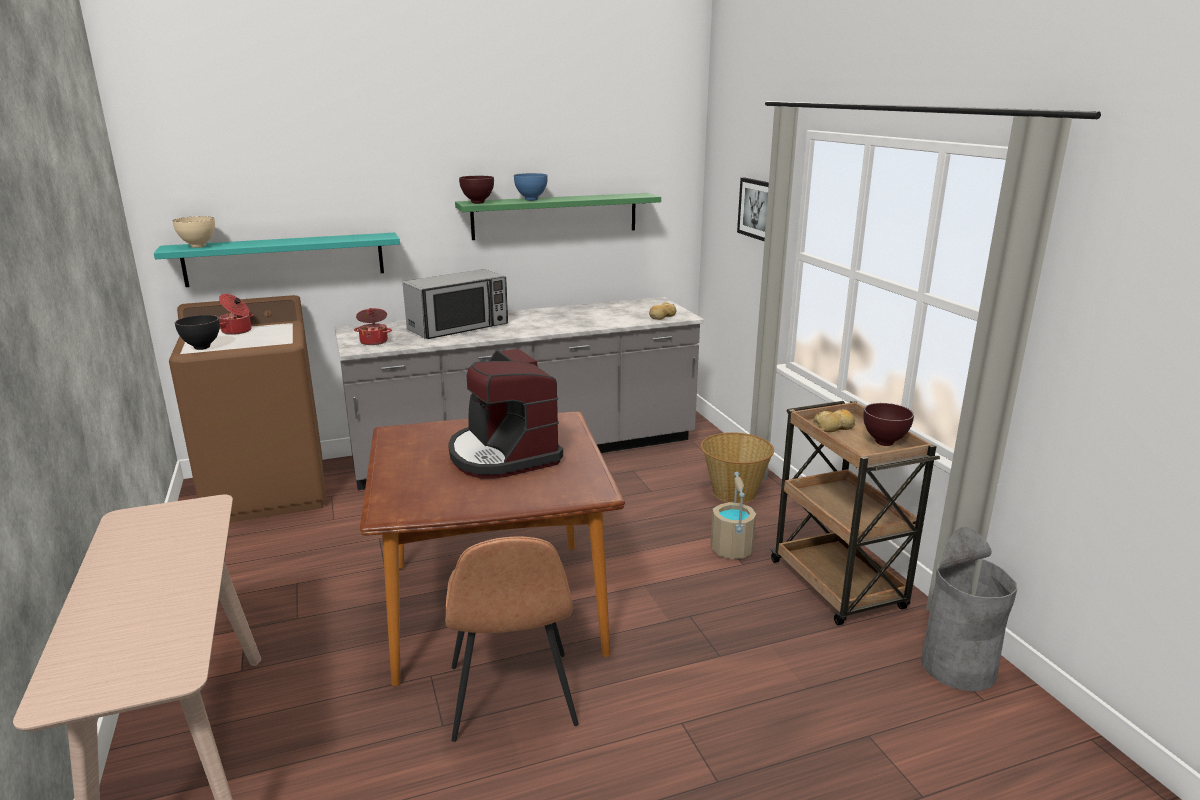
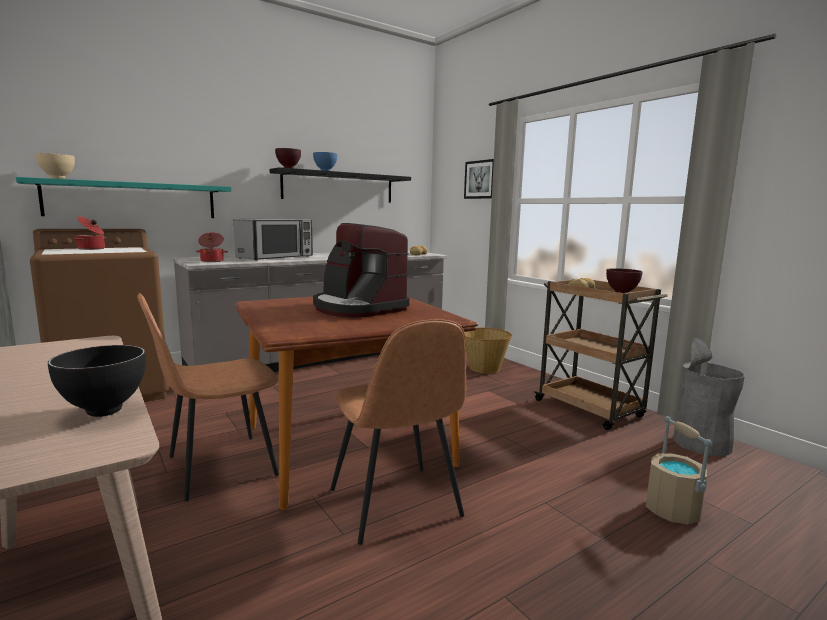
camera: 15 degrees left, 10 degrees down
(203, 348) = (63, 252): black bowl -> black bowl (107, 411)
(349, 618) = (218, 466): none -> brown chair
(555, 216) = (339, 187): green shelf -> black shelf
(732, 549) = (504, 396): beige bucket -> beige bucket (673, 511)

